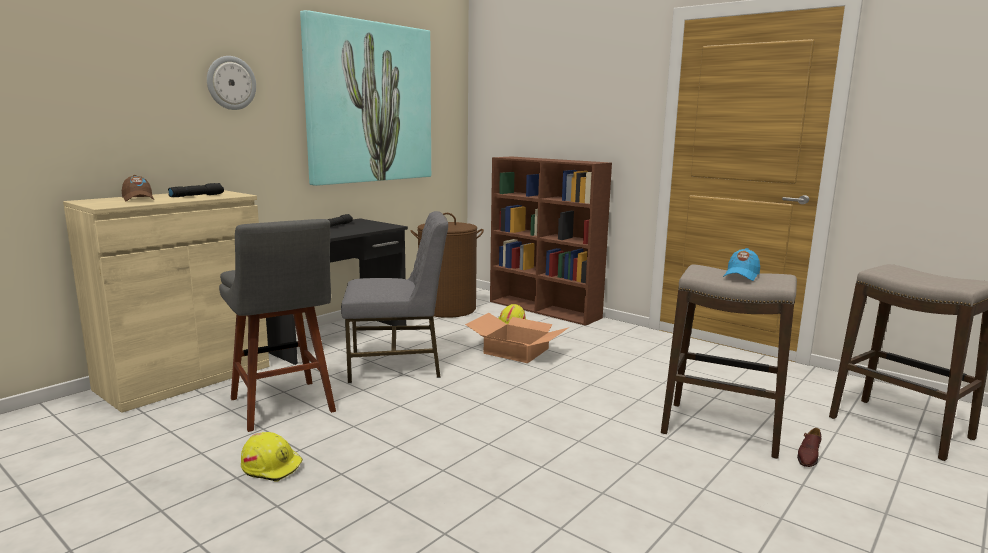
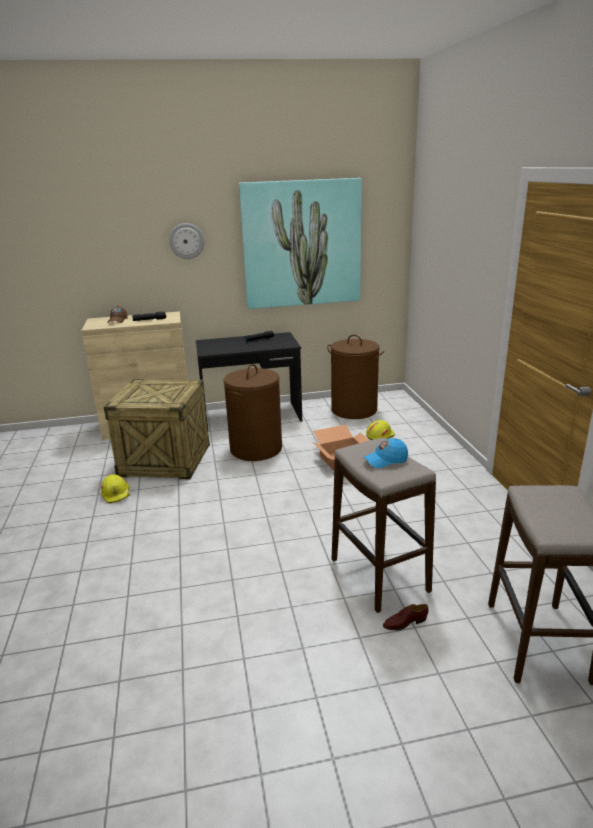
camera: 40 degrees right, 10 degrees up
(283, 407) = (164, 460): grey stool -> crate
(397, 365) = (256, 449): grey chair -> brown laundry basket
(545, 309) = (426, 428): brown bookcase -> none

